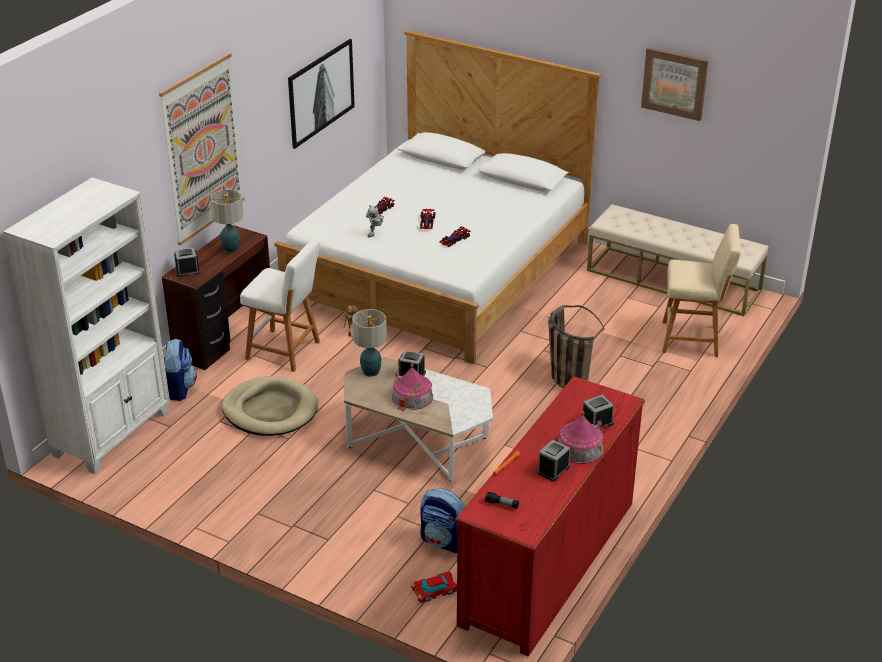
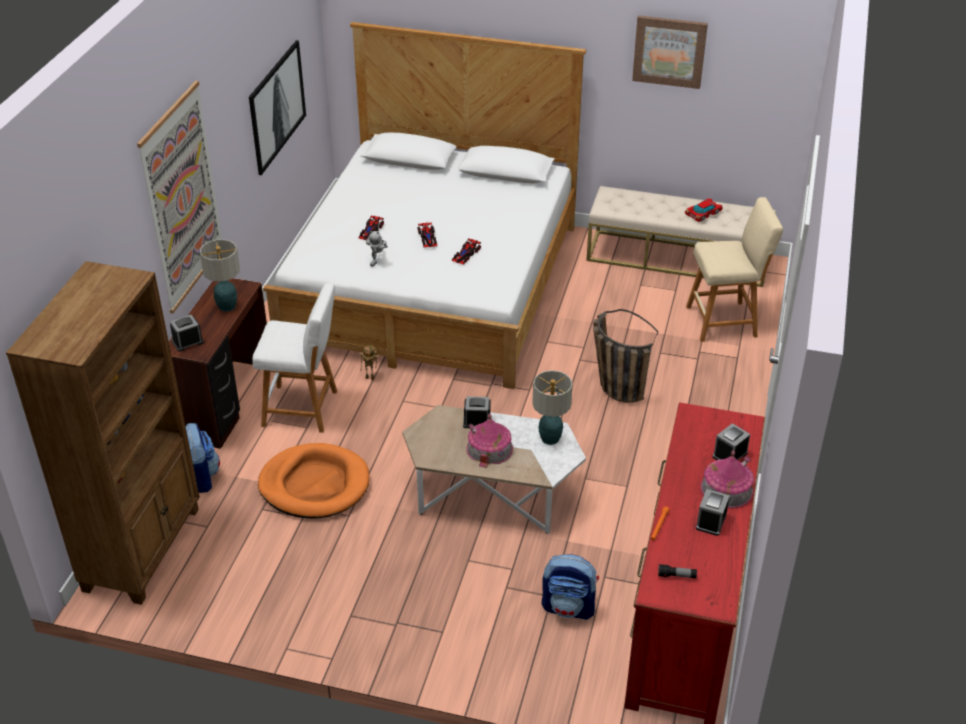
camera: 15 degrees left, 5 degrees up
(113, 434) = (143, 548): white bookcase -> brown bookcase
(270, 410) = (314, 485): beige dog bed -> orange dog bed
(371, 372) = (431, 426): table lamp -> table lamp (550, 438)
(435, 590) = (583, 670): toy car -> toy car (703, 213)

